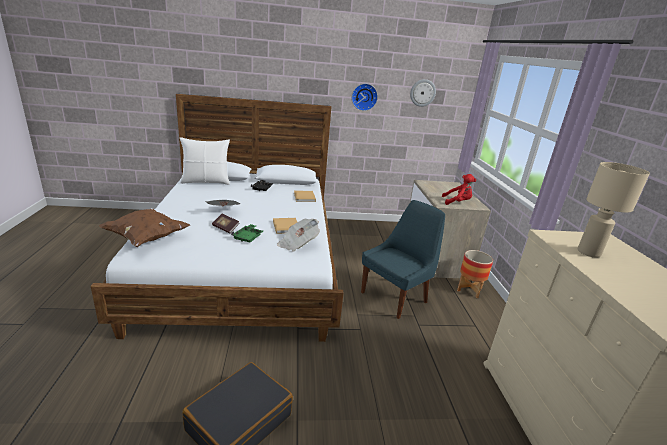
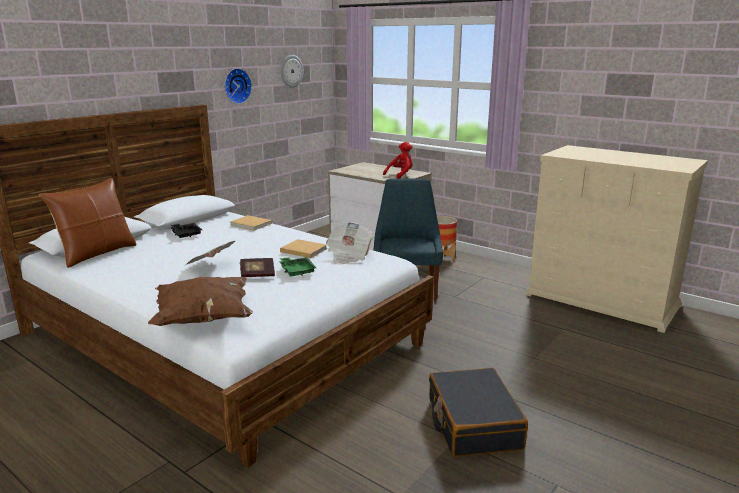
camera: 45 degrees left, 5 degrees down
(206, 182) = (97, 254): white pillow -> brown pillow
(589, 252) = (588, 155): beige table lamp -> none

